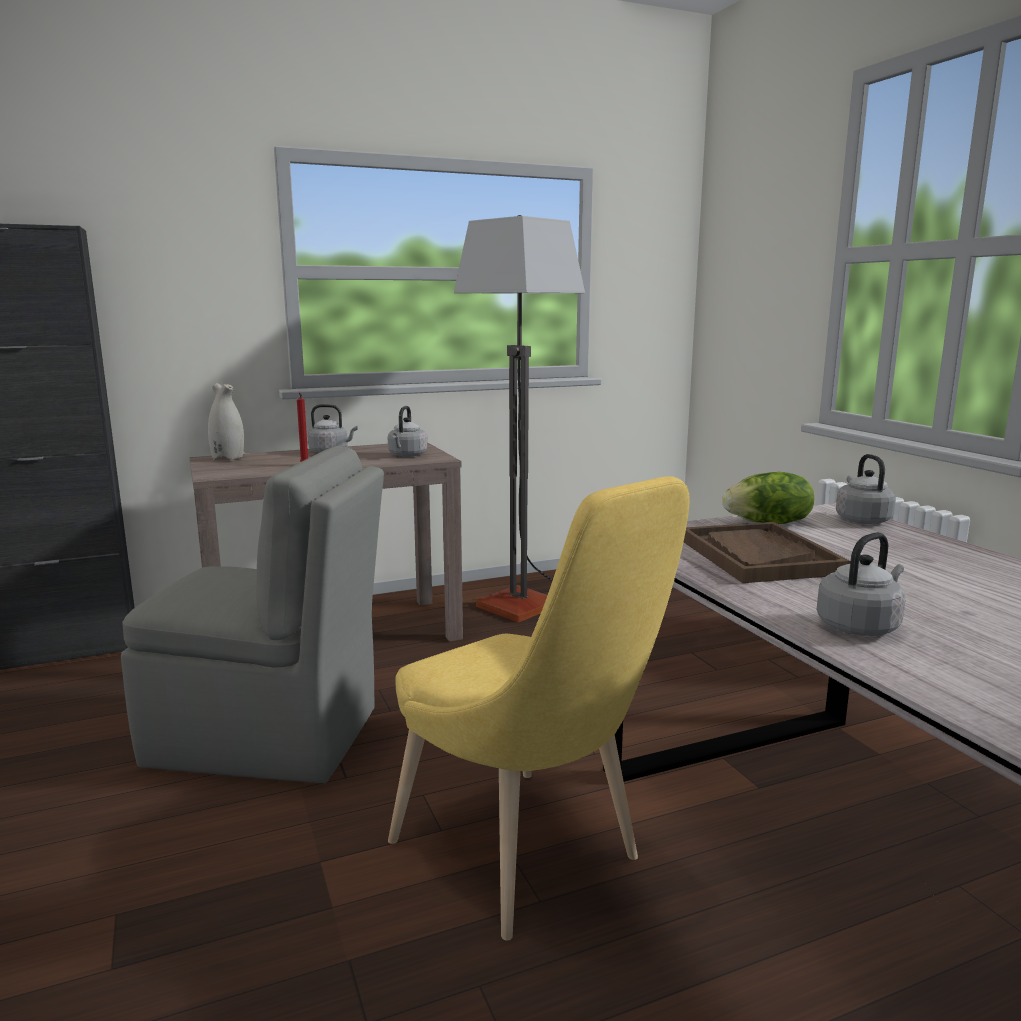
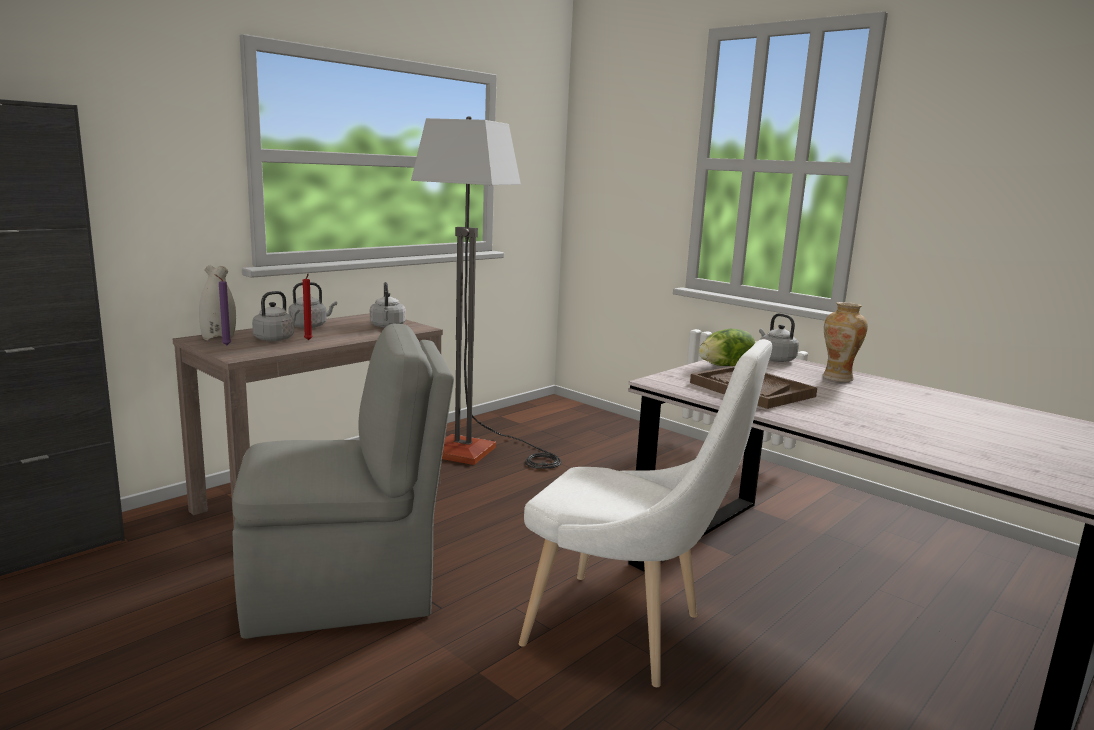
camera: 25 degrees left, 0 degrees up
(221, 465) = (225, 345): none -> purple candle
(526, 858) = (625, 633): yellow chair -> white chair
(860, 626) = (861, 428): grey kettle -> grey kettle (276, 338)
(929, 552) = (838, 378): none -> vase

